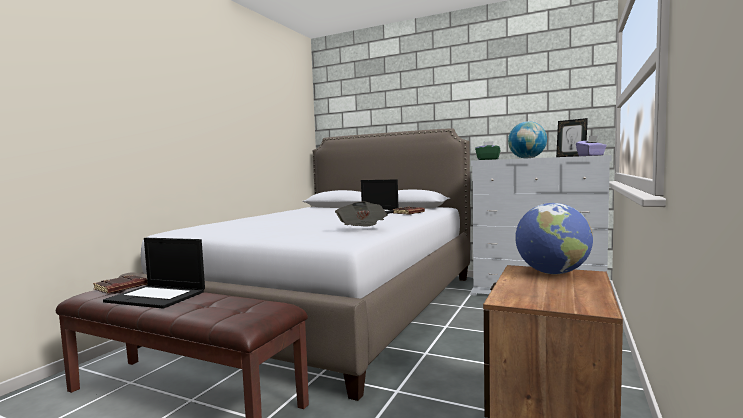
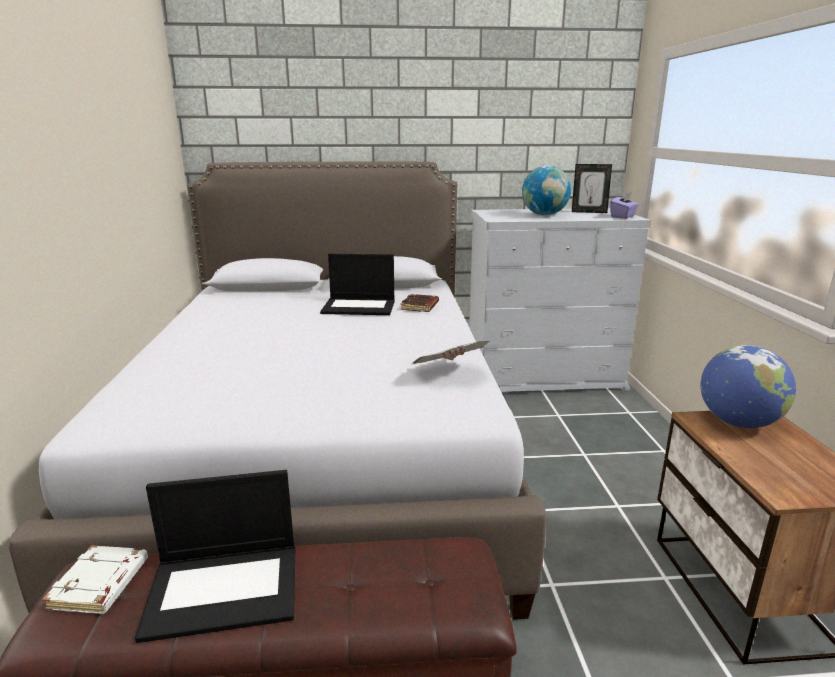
camera: 30 degrees left, 15 degrees up
(121, 288) = (100, 585): brown book -> white book
(488, 159) = (505, 219): green tissue box -> none

